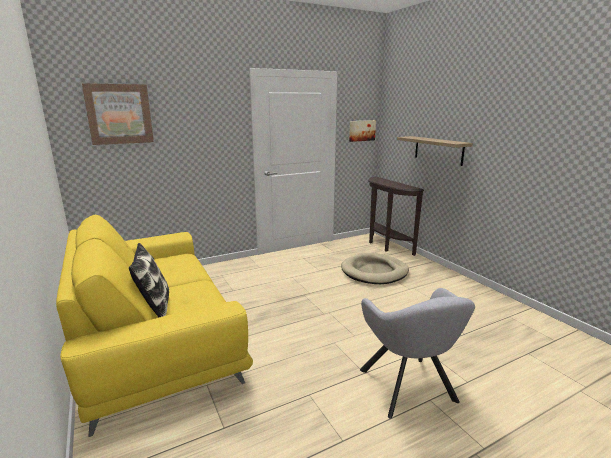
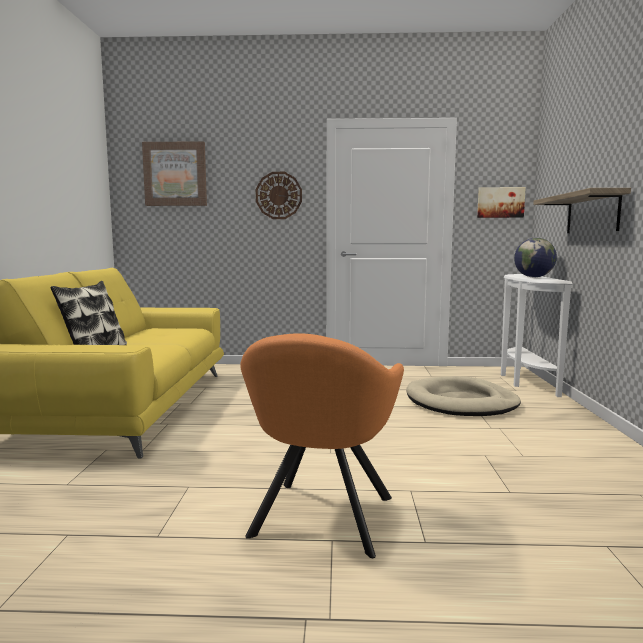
camera: 30 degrees right, 10 degrees down
(215, 130) = (278, 195): none -> wall clock
(385, 245) = (524, 381): brown console table -> white console table
(393, 183) = (533, 277): none -> globe
(409, 389) = (320, 520): grey armchair -> orange armchair

